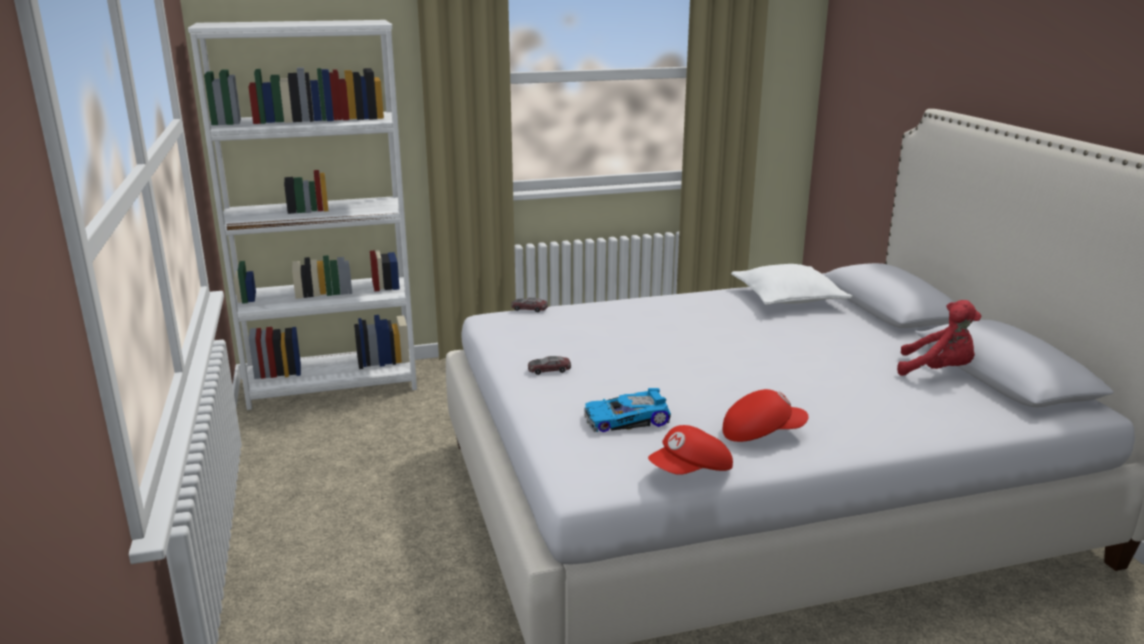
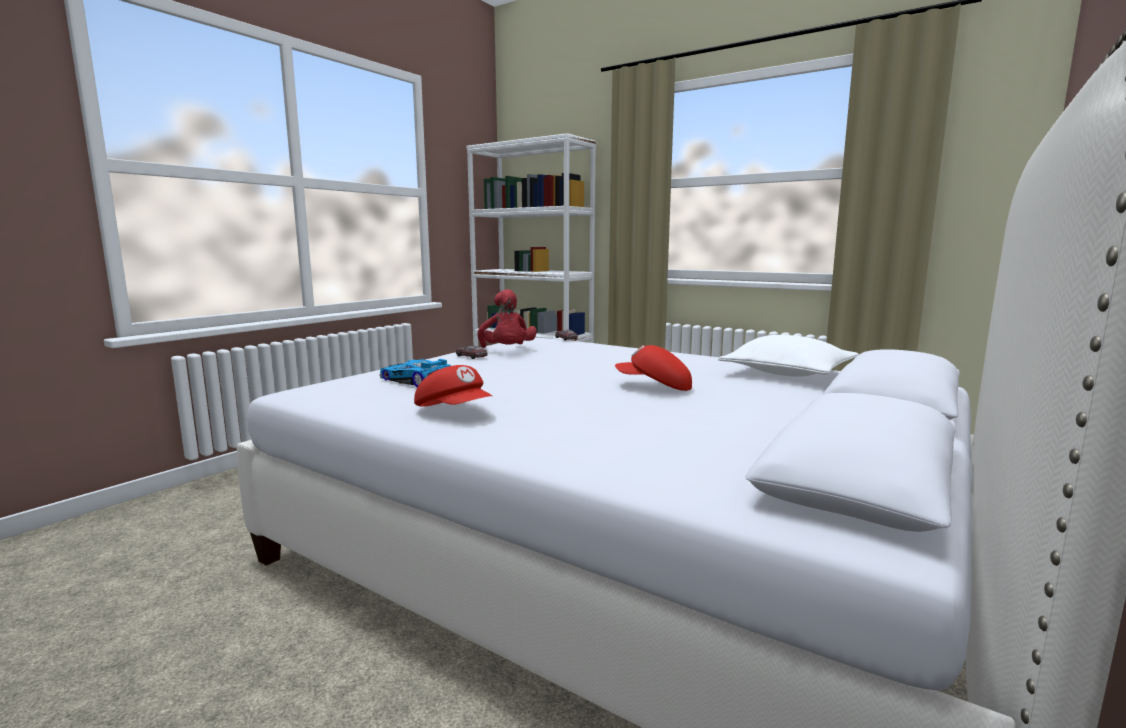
camera: 50 degrees right, 10 degrees down
(691, 472) = (346, 408): red cap -> red cap (654, 387)
(937, 371) = (766, 441): red plush toy -> red plush toy (507, 351)

